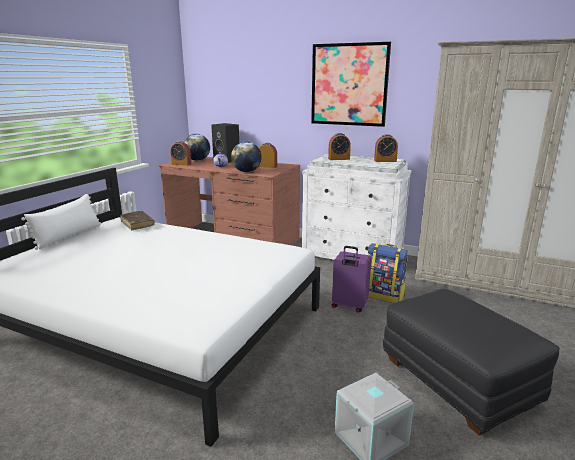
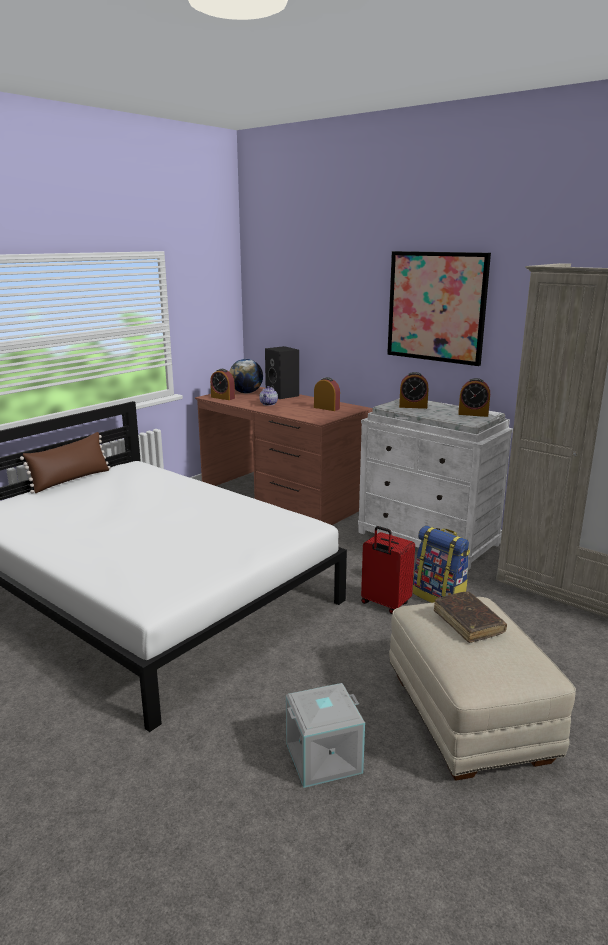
camera: 15 degrees right, 0 degrees up
(68, 236) = (71, 480): white pillow -> brown pillow
(137, 224) = (149, 472): brown book -> brown book (468, 622)
(246, 171) = (294, 415): globe -> none
(349, 306) = (384, 604): purple suitcase -> red suitcase
(457, 382) = (468, 717): black ottoman -> beige ottoman

